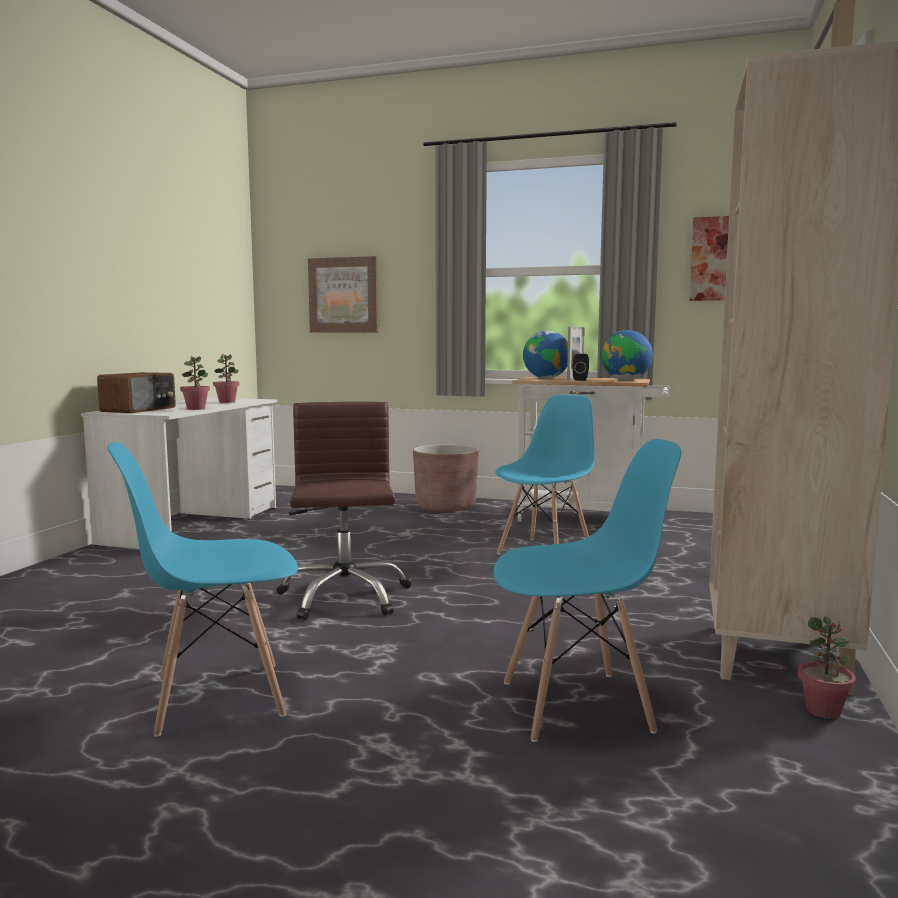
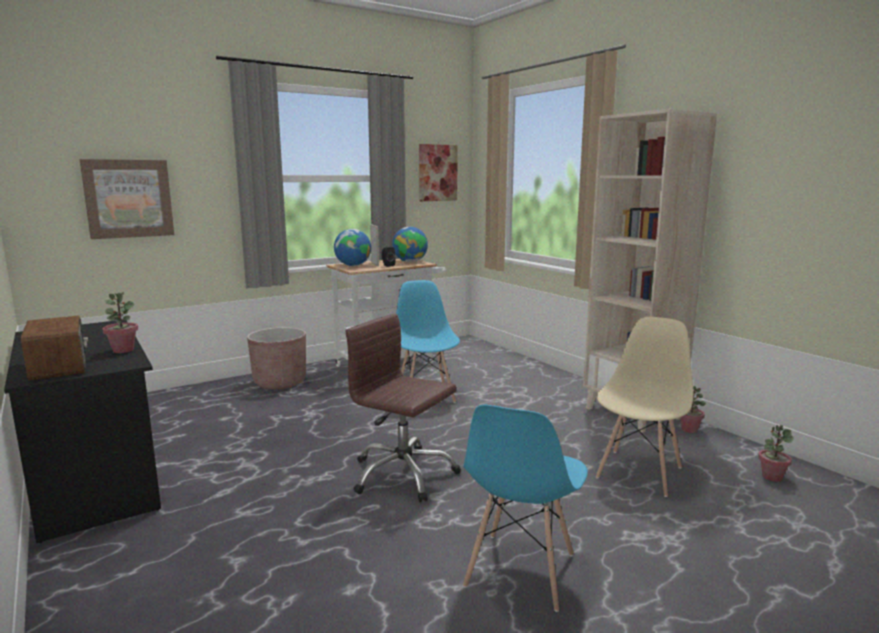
camera: 50 degrees left, 5 degrees up
(193, 525) = (94, 477): white desk -> black desk
(227, 402) = (96, 333): potted plant -> potted plant (771, 477)
(577, 706) = (639, 472): blue chair -> beige chair

